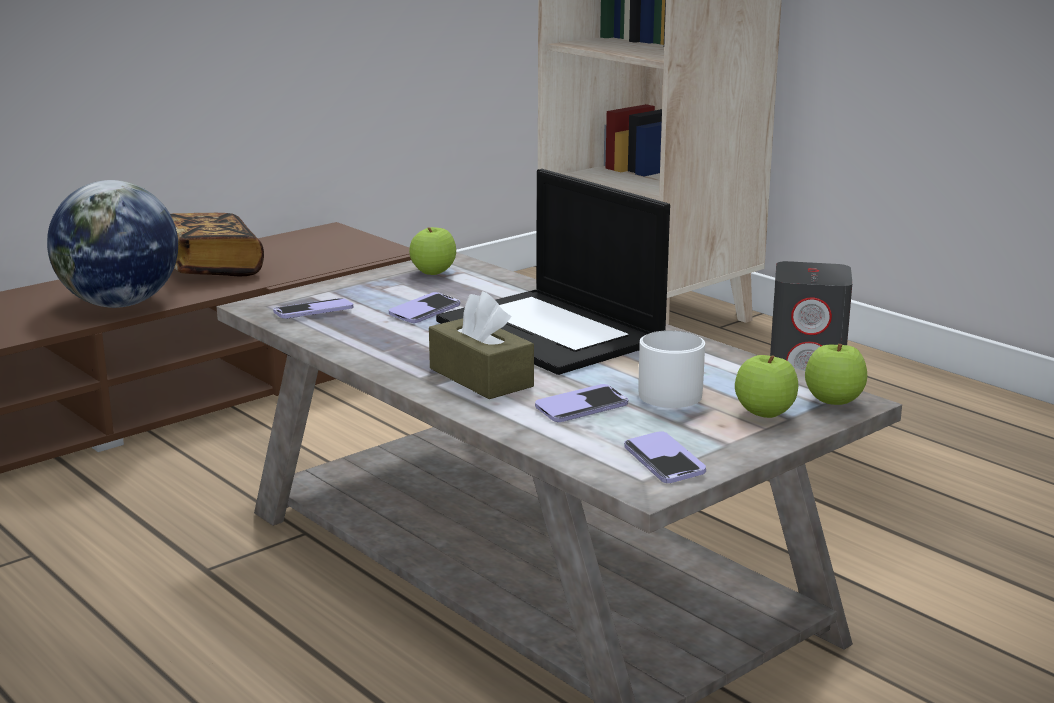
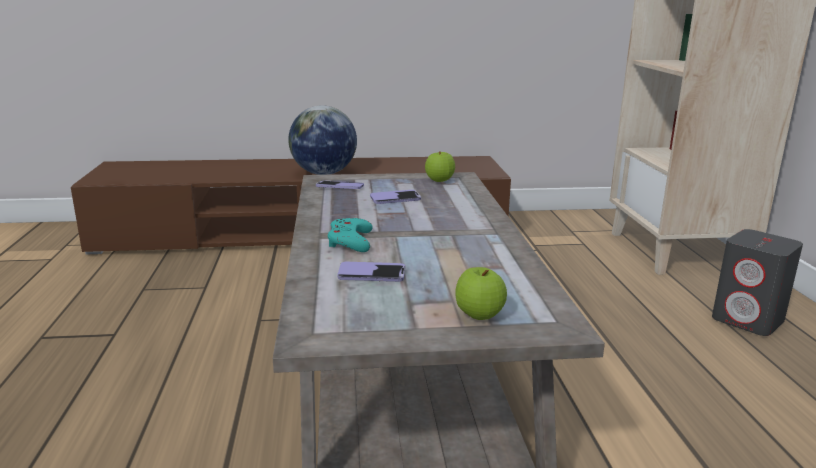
camera: 35 degrees right, 0 degrees up
(213, 268) = (392, 166): book -> none
(481, 377) = (350, 241): brown tissue box -> turquoise game controller
(552, 332) = (442, 226): laptop -> none
(664, 460) = (351, 325): phone -> none
(675, 393) = (445, 283): white mug -> none
(833, 401) = (548, 323): apple -> none

